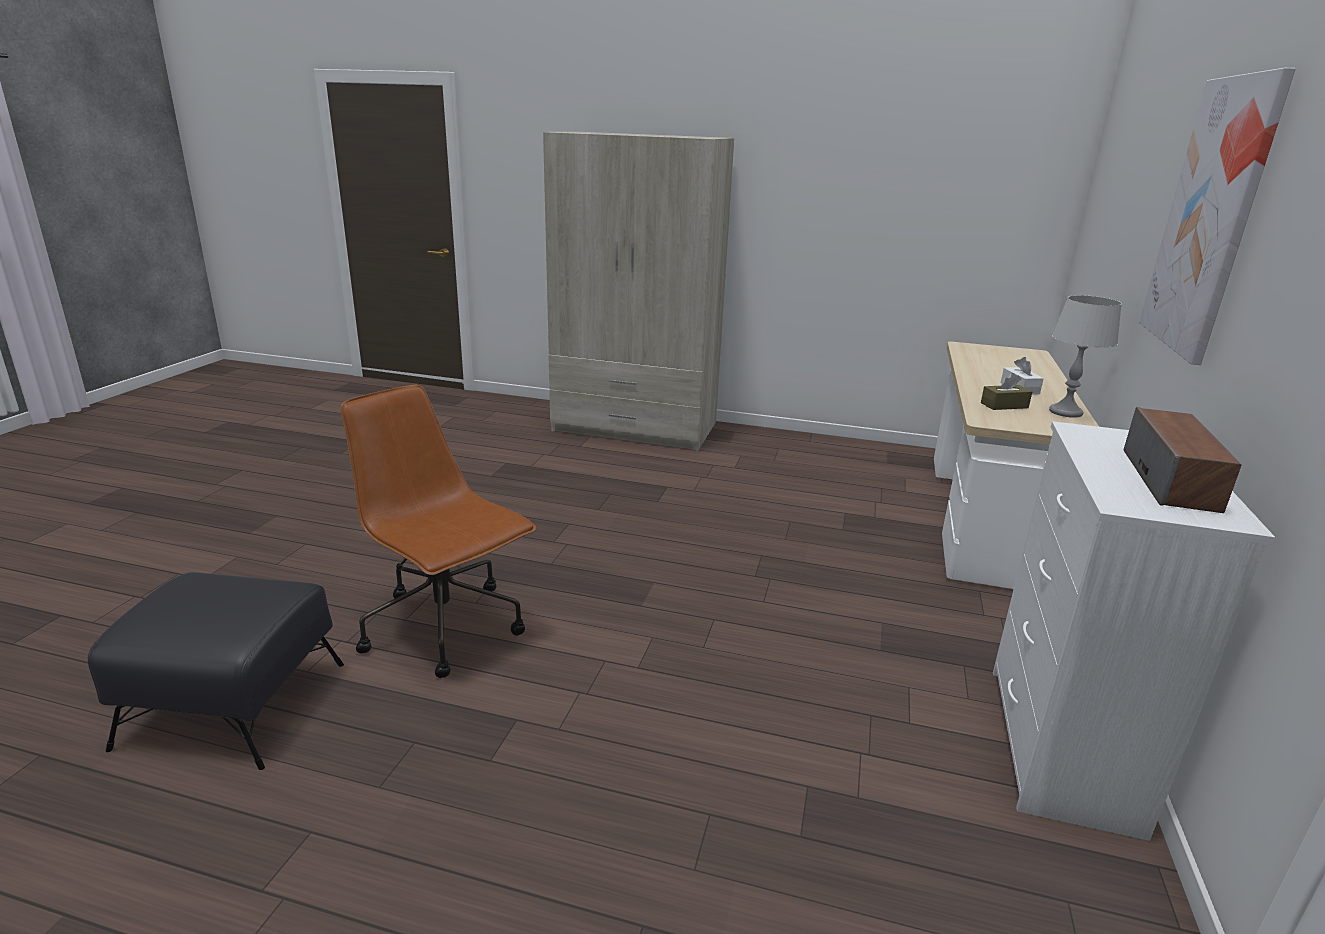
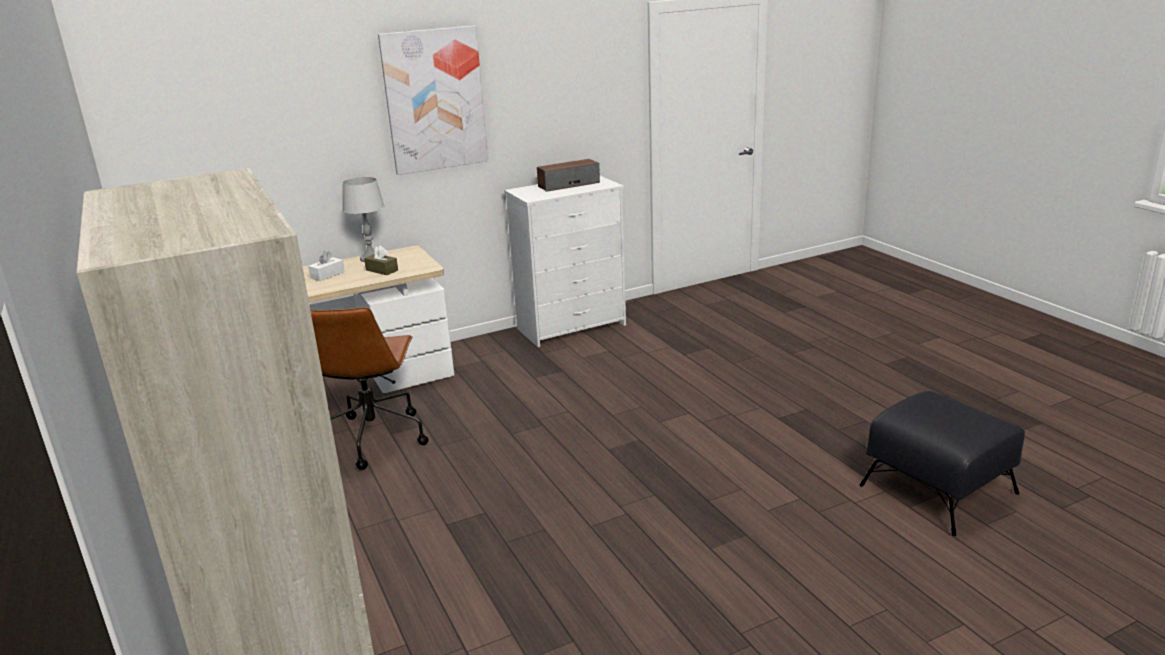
camera: 130 degrees left, 0 degrees up
(446, 628) = (776, 479): brown office chair -> brown office chair (373, 437)

